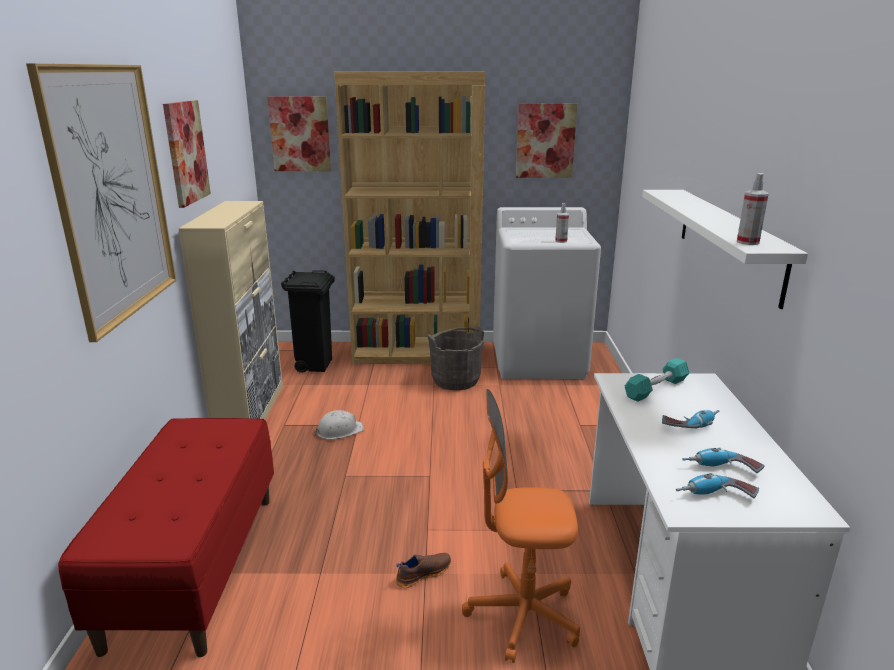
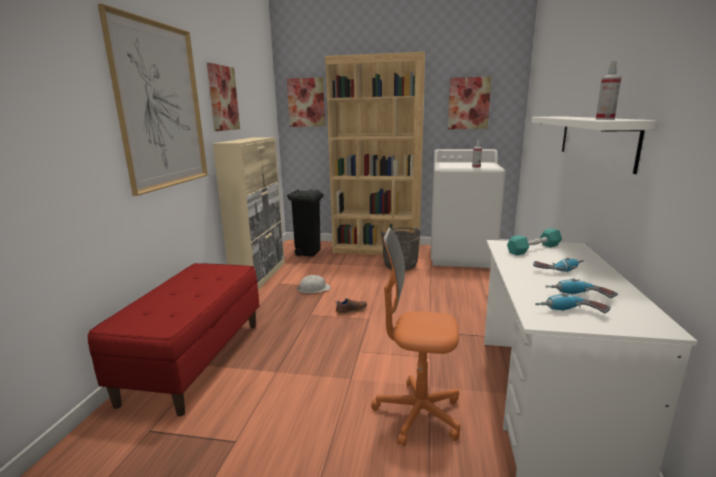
camera: 10 degrees right, 5 degrees down
(423, 573) = (349, 378): brown shoe -> brown shoe (350, 310)

